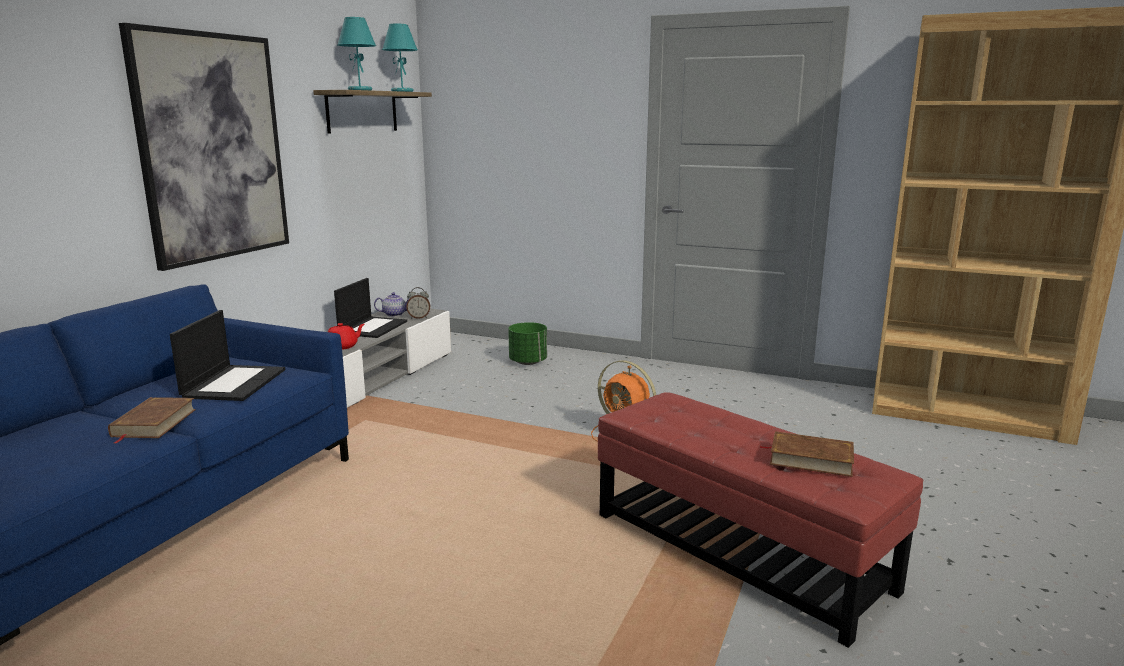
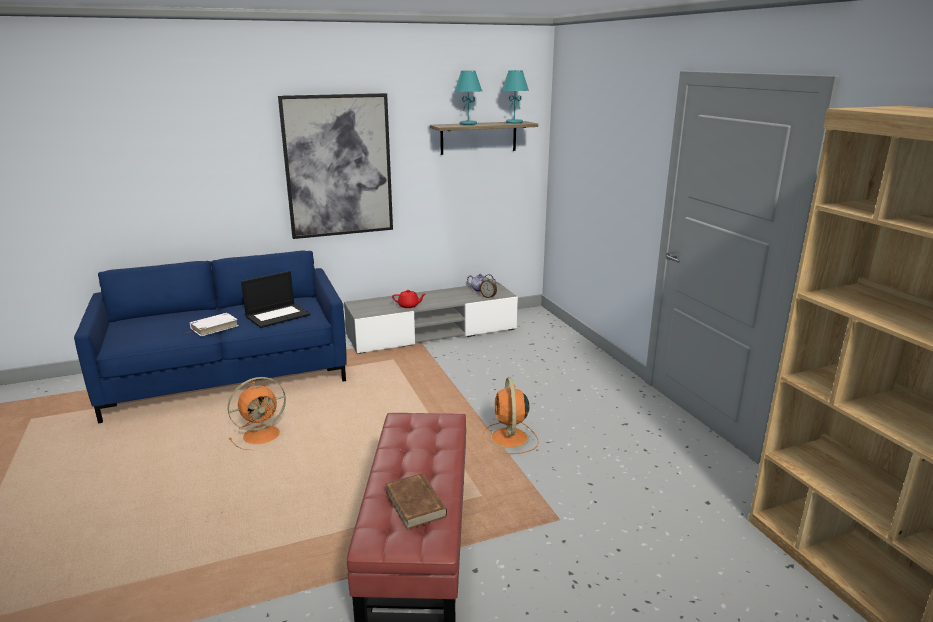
camera: 45 degrees right, 5 degrees up
(153, 423) = (214, 327): brown book -> white book
(350, 554) = (263, 434): none -> orange fan
(373, 327) = (449, 296): laptop -> none
(528, 362) = (554, 354): green planter -> none

